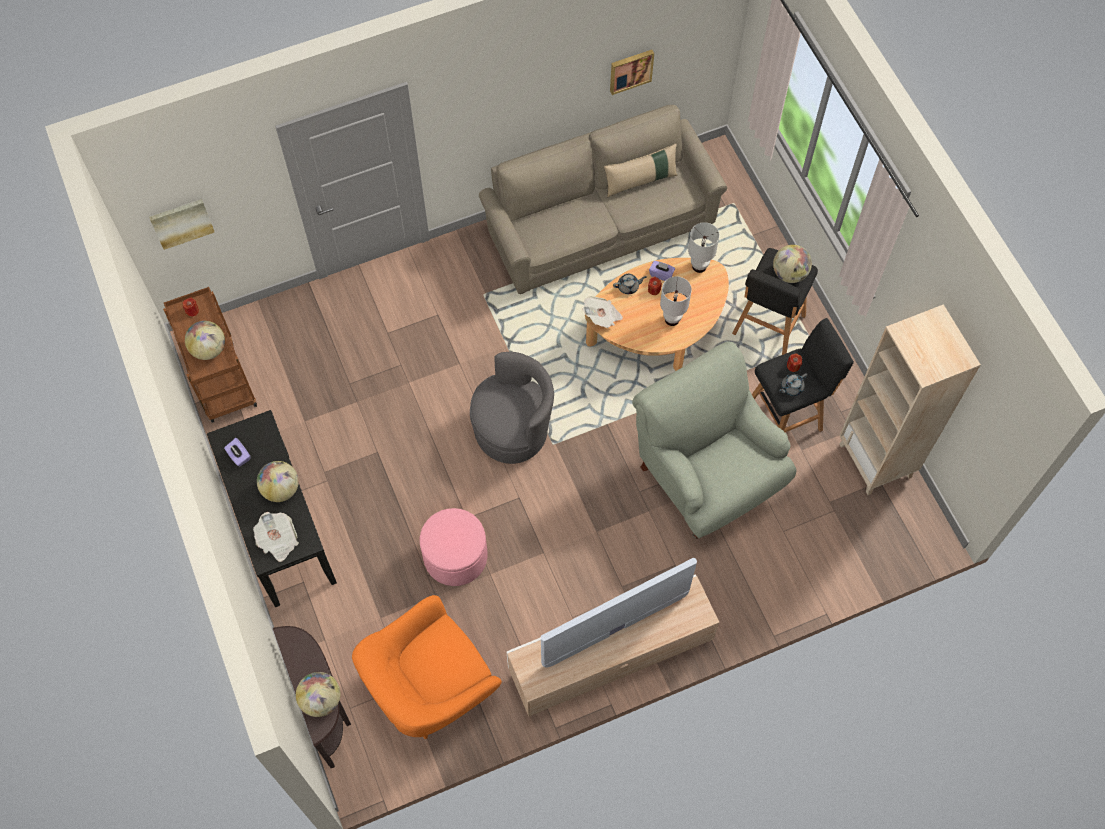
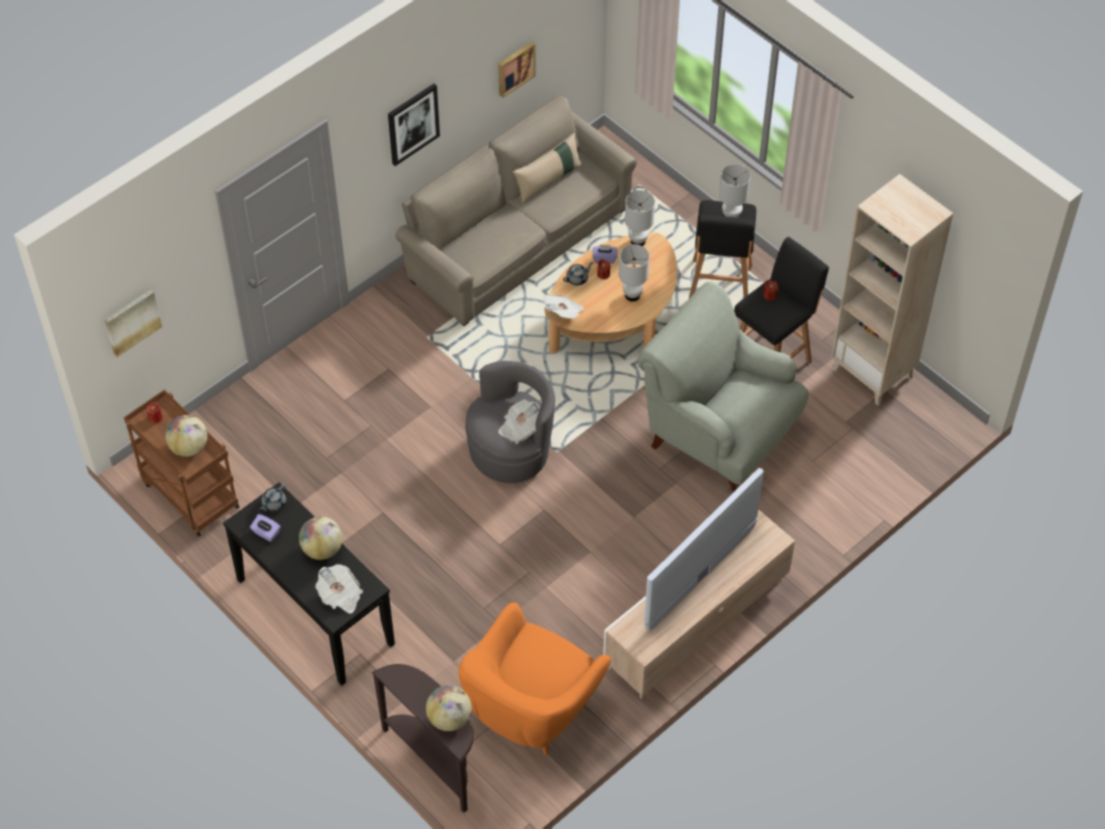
camera: 20 degrees left, 10 degrees down
(455, 556) = (504, 582): pink ottoman -> none
(508, 101) = (413, 123): none -> picture
(515, 420) = (520, 428): none -> newspaper
(789, 273) = (731, 216): globe -> white table lamp
(791, 387) = (776, 314): grey teapot -> grey teapot (273, 503)

